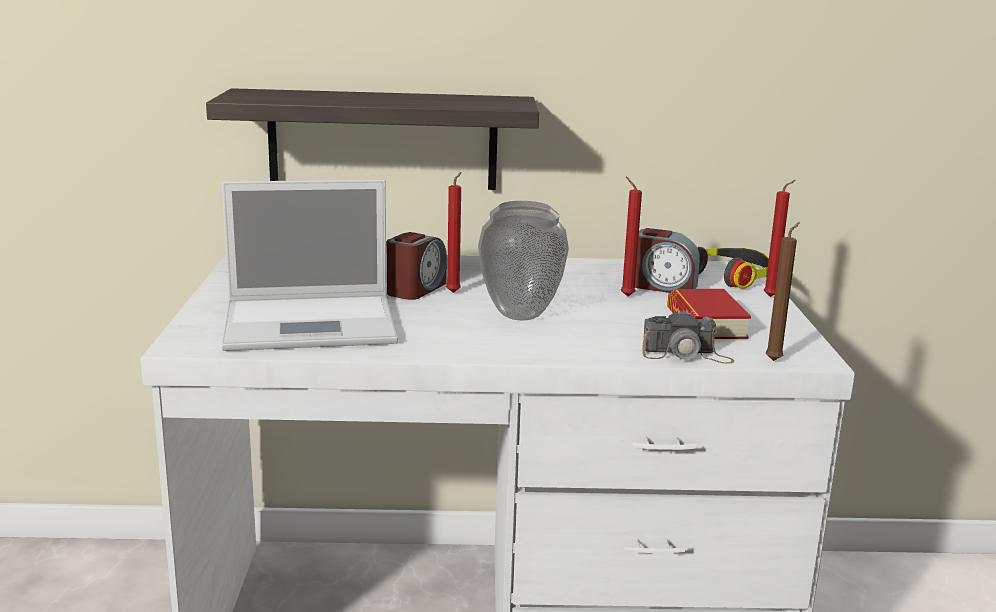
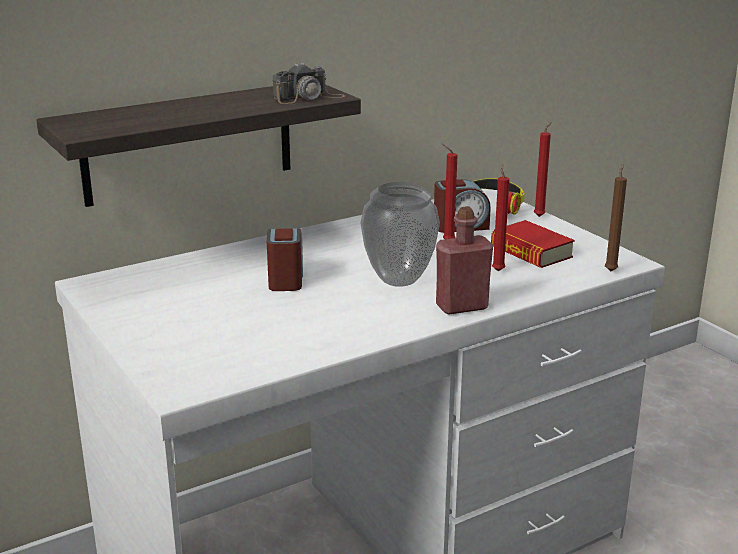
camera: 30 degrees left, 5 degrees up
(314, 323) = (255, 336): laptop -> none
(454, 292) = (320, 273): red candle -> red candle (498, 270)
(546, 349) = (462, 306): none -> red bottle
(686, 355) = (554, 282): camera -> camera (309, 97)

